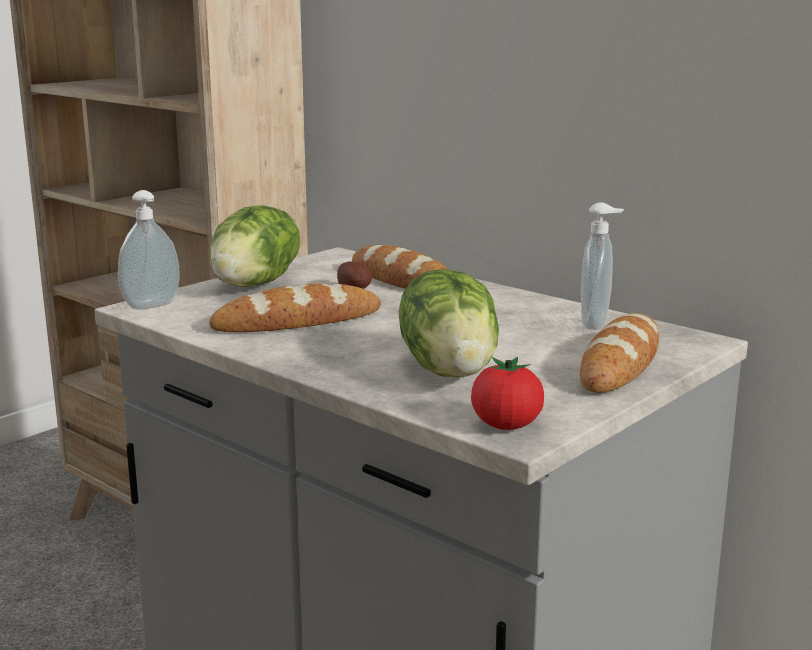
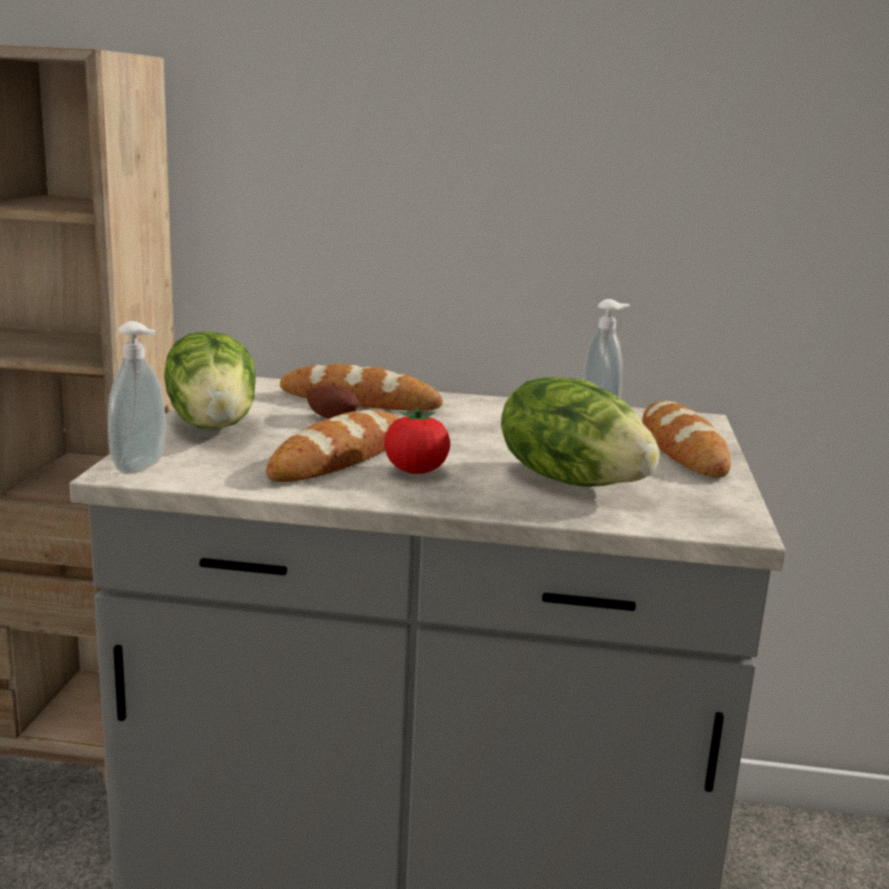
camera: 35 degrees left, 0 degrees up
(506, 426) = (711, 521): tomato -> tomato (416, 471)

